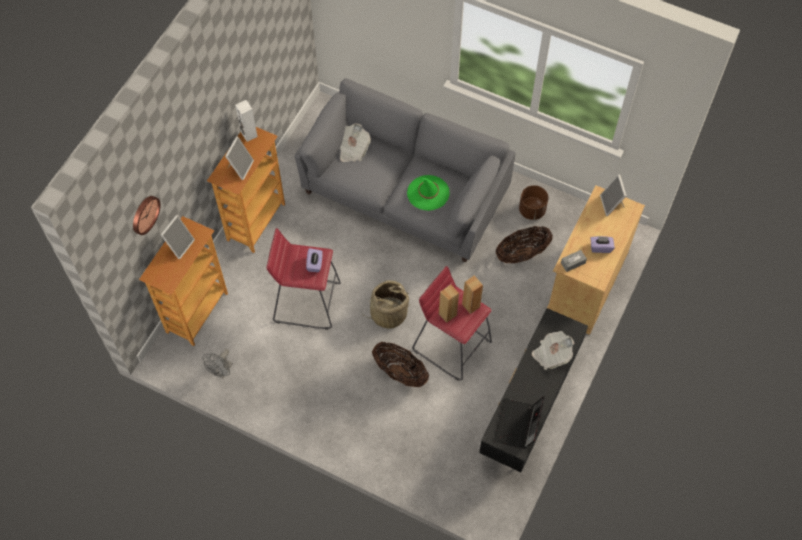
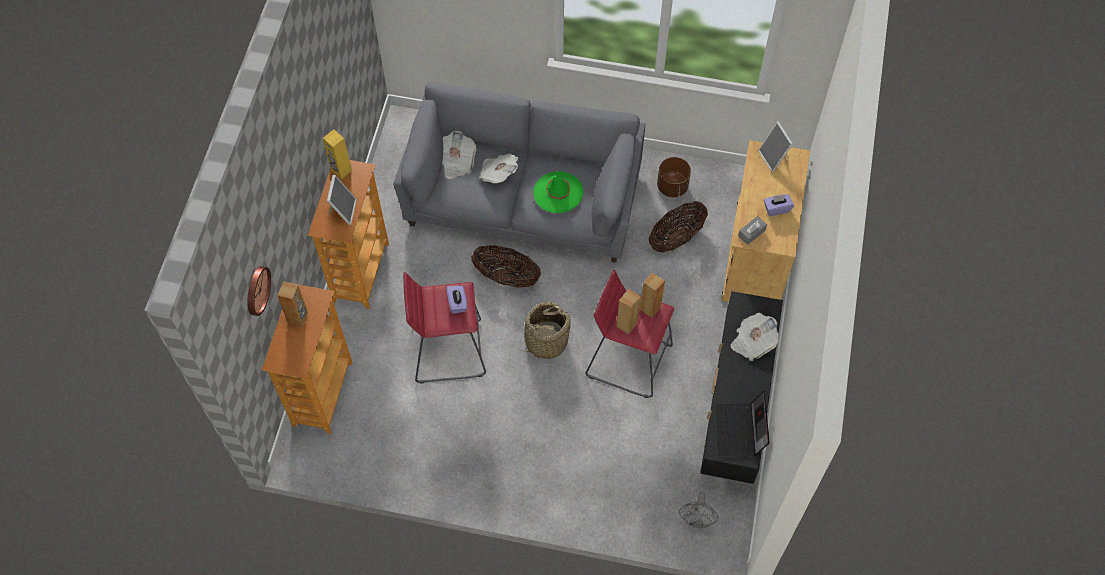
camera: 15 degrees left, 0 degrees up
(179, 245) = (298, 318): picture frame -> brown speaker
(222, 372) = (373, 456): grey fan -> grey fan (696, 520)
(249, 134) = (341, 170): white speaker -> yellow speaker
(384, 166) = (498, 173): none -> newspaper
(400, 372) = (579, 405): basket -> basket (506, 277)

